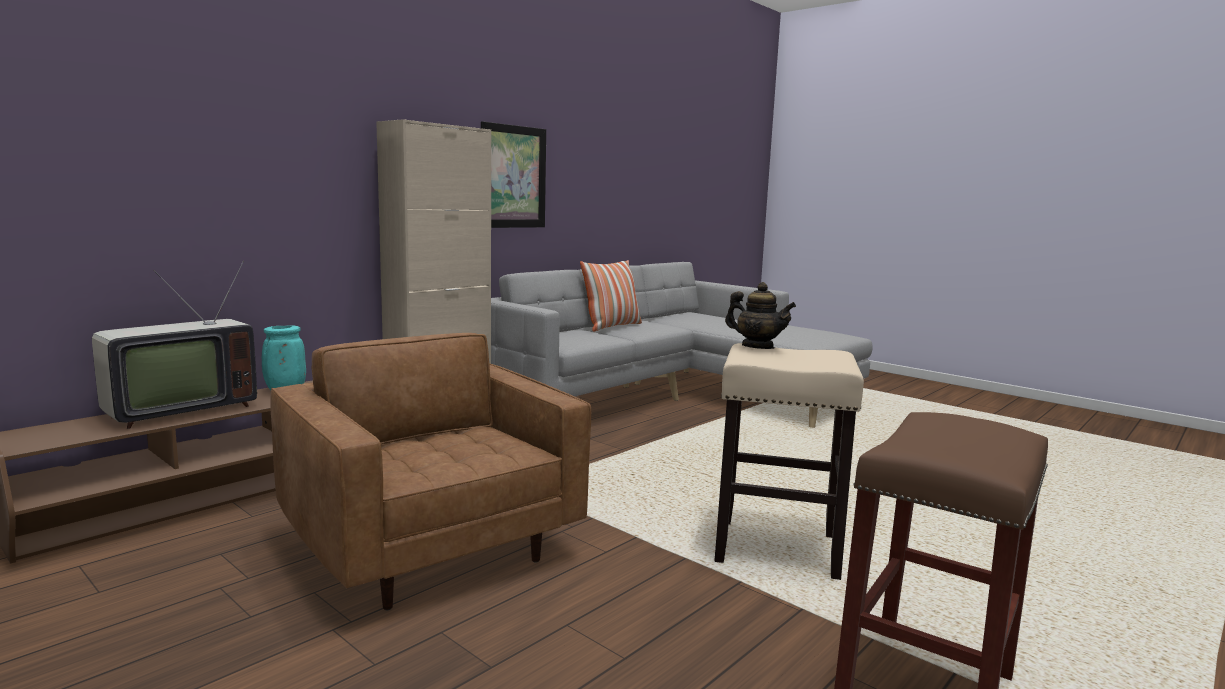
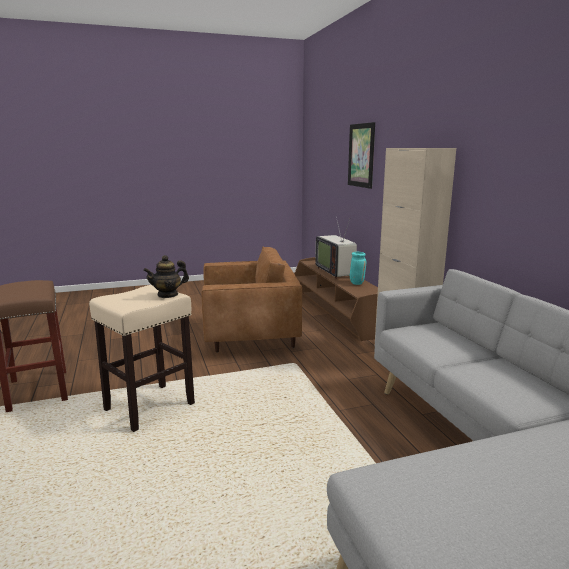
camera: 120 degrees right, 5 degrees up
(513, 177) = (497, 186): picture -> picture (361, 155)
(611, 326) = (502, 366): pillow -> none

